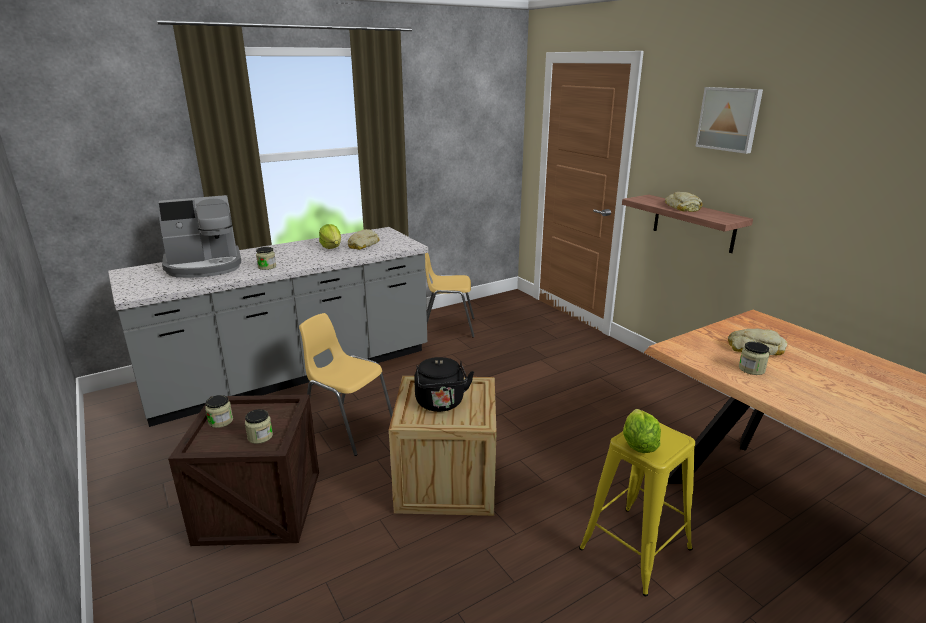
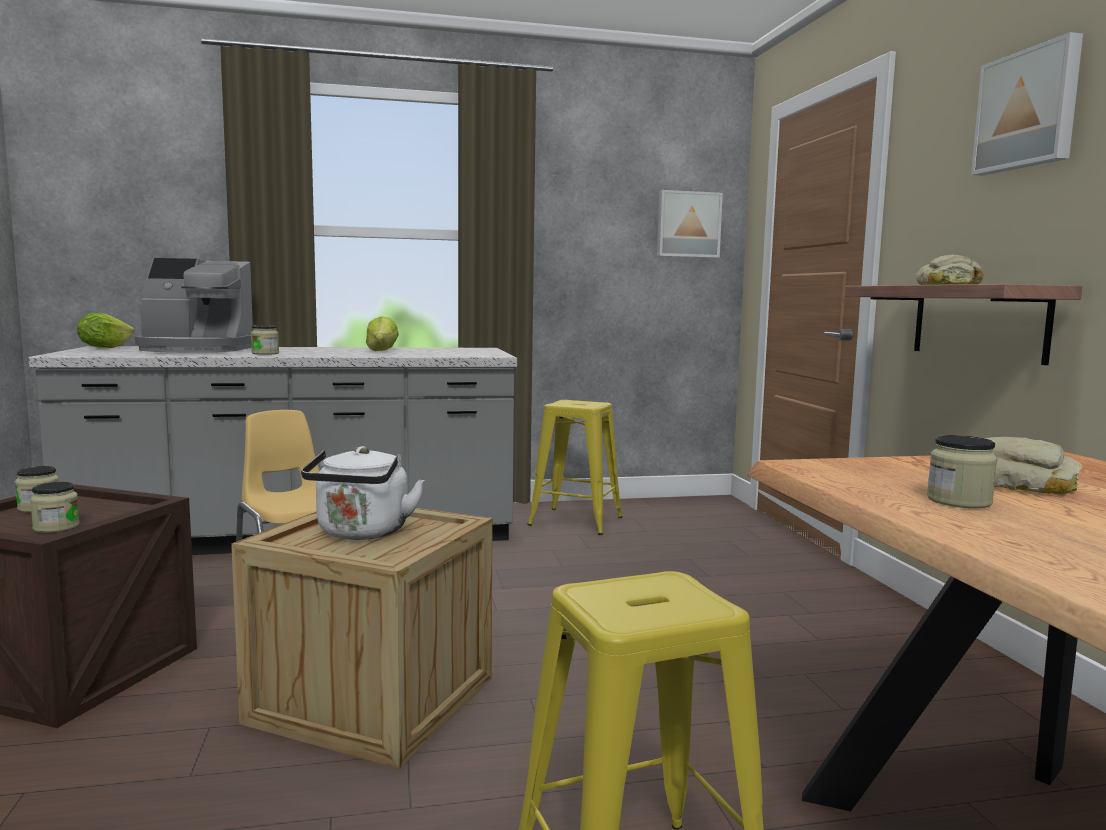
camera: 20 degrees right, 15 degrees down
(362, 244) = (428, 352): bread -> none
(441, 404) = (361, 533): black kettle -> white kettle
(448, 327) = (575, 521): yellow chair -> yellow stool
(492, 127) = (688, 224): none -> picture
(638, 445) = (603, 600): lettuce -> lettuce (104, 347)

